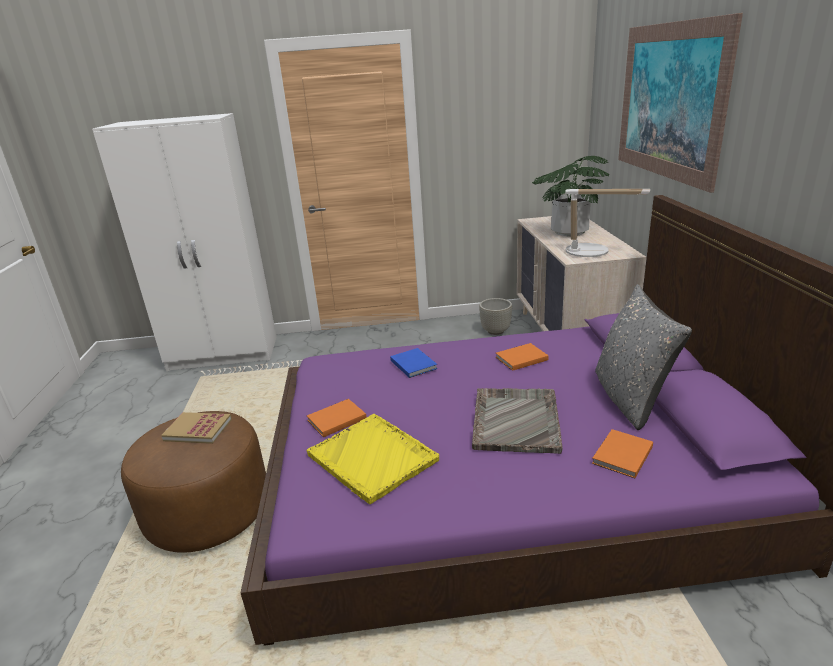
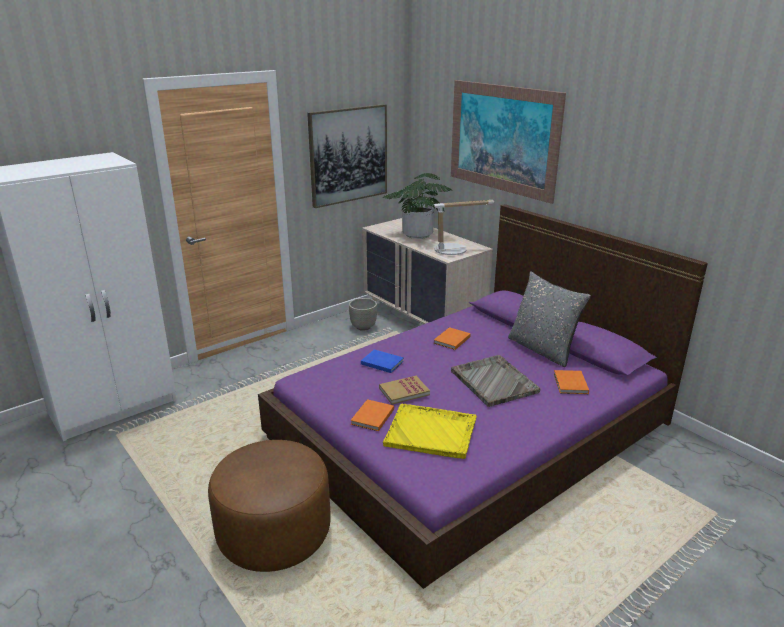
camera: 35 degrees left, 0 degrees up
(198, 430) = (267, 459): book -> book (404, 391)
(503, 132) = (348, 155): none -> picture

